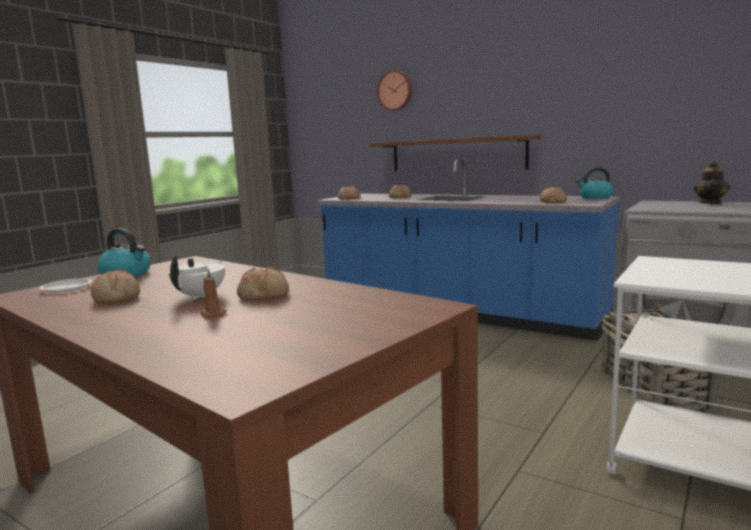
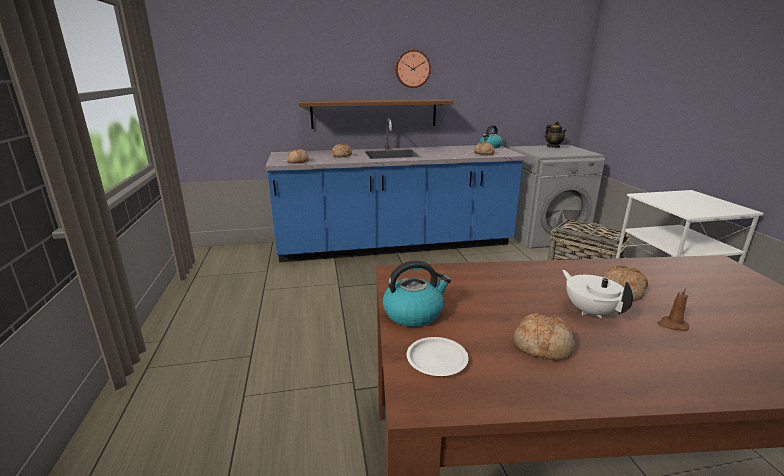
camera: 45 degrees left, 10 degrees up
(395, 90) = (309, 49): wall clock -> wall clock (412, 69)

